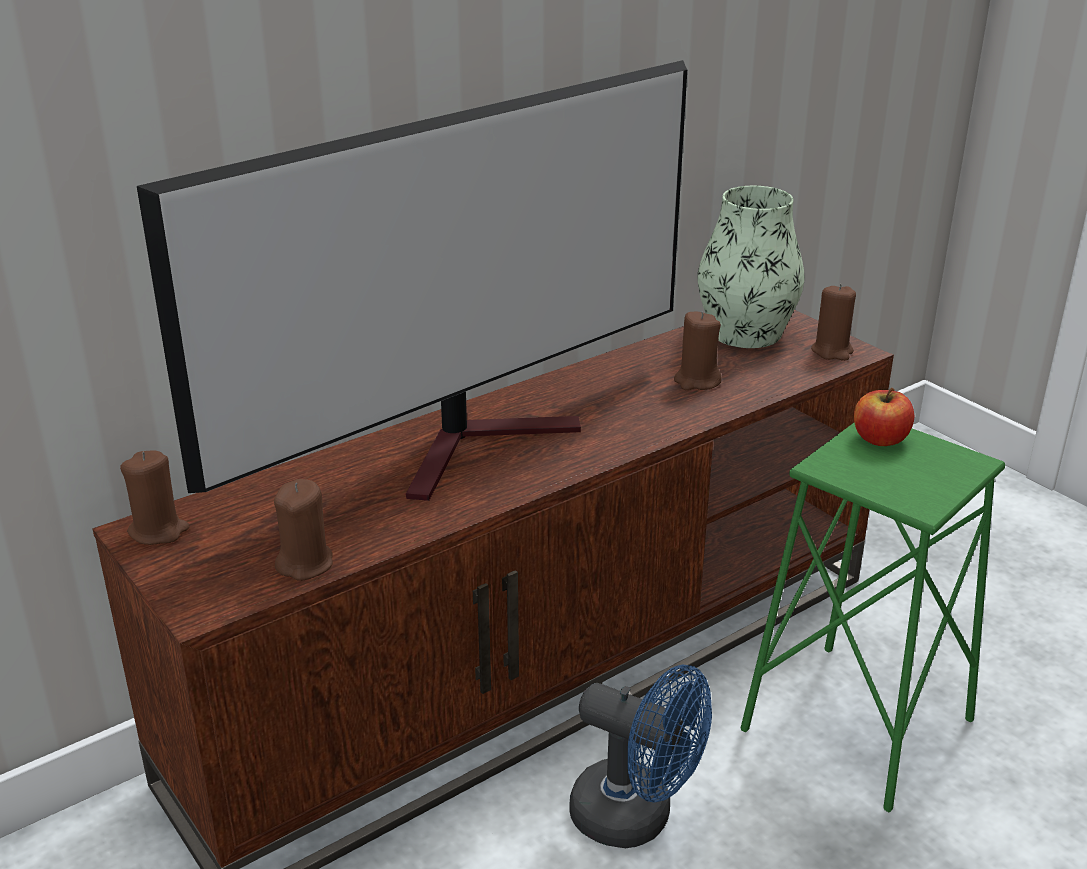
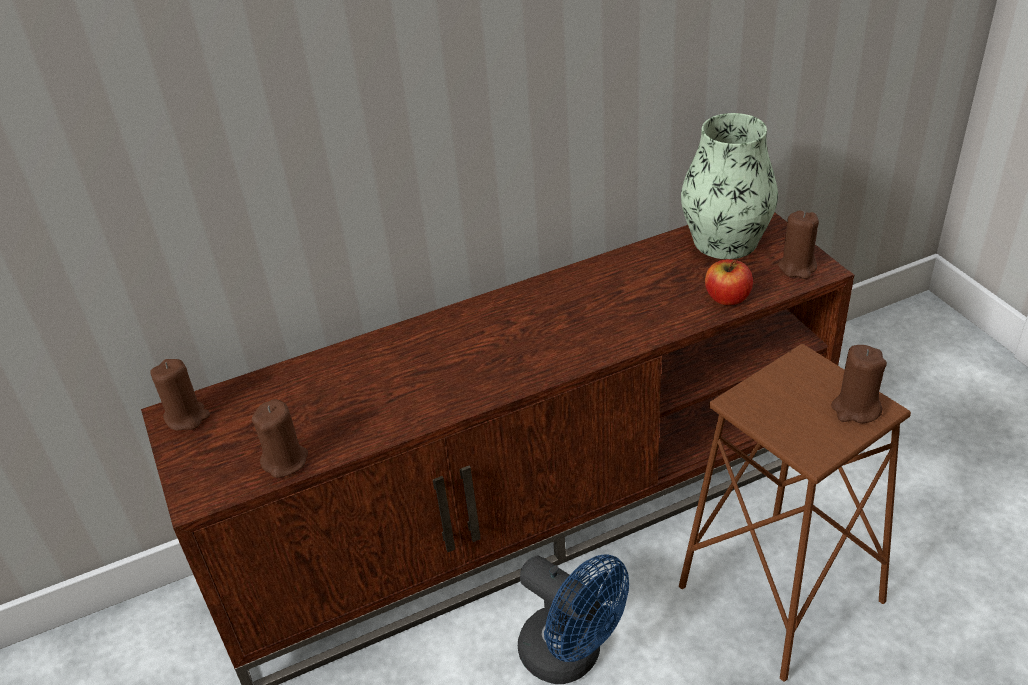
camera: 15 degrees right, 10 degrees up
(479, 443) = (458, 348): television -> none
(697, 381) = (663, 294): brown candle -> brown candle (855, 409)
(857, 725) = (780, 594): green stool -> brown stool
(880, 439) = (802, 375): apple -> apple (727, 298)

